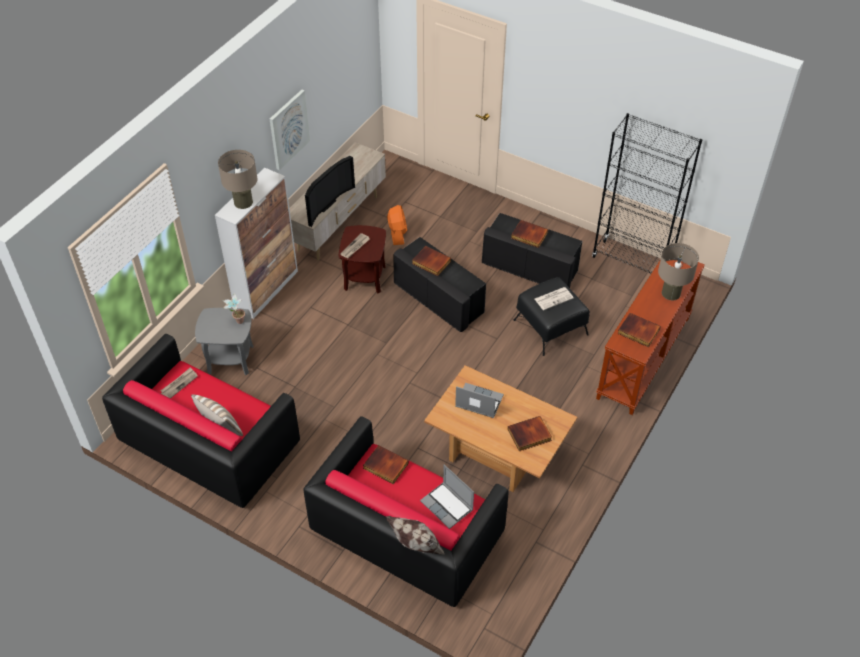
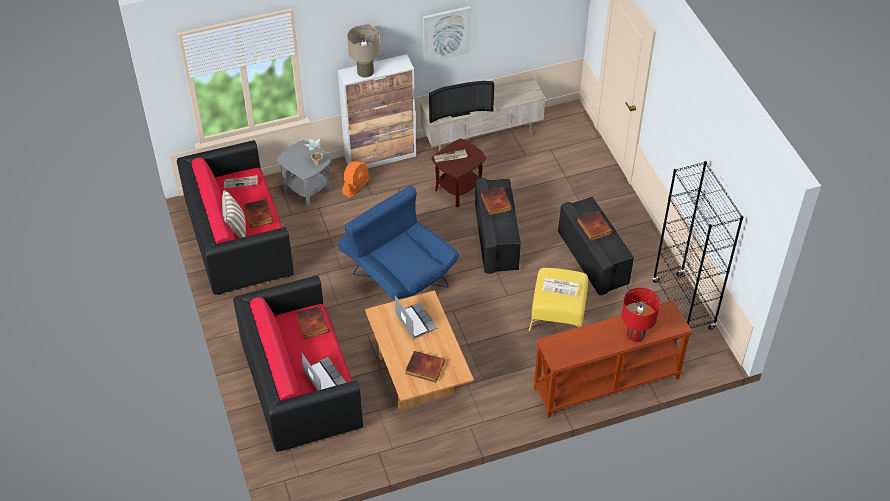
camera: 40 degrees right, 0 degrees up
(389, 381) = (397, 275): none -> blue armchair
(397, 233) = (518, 171): orange fan -> orange fan (356, 186)
(417, 549) = (259, 383): pillow -> none
(448, 506) = (323, 377): laptop -> laptop turned 150 degrees clockwise
(550, 327) = (558, 313): black ottoman -> yellow ottoman
(638, 332) = (574, 345): book -> book (257, 215)
(671, 293) = (635, 334): beige table lamp -> red table lamp

